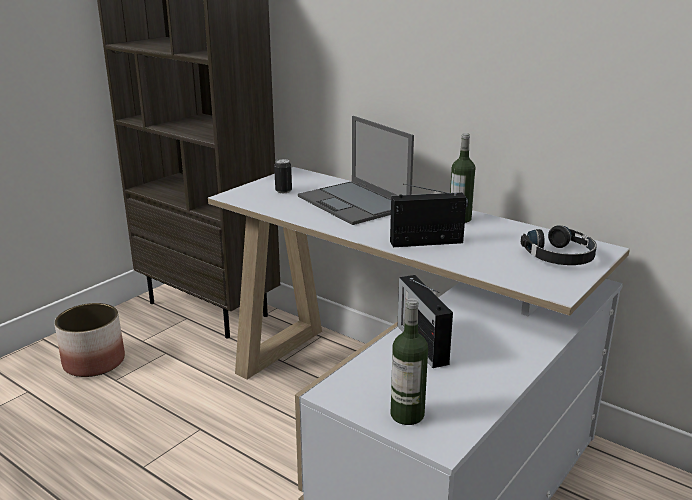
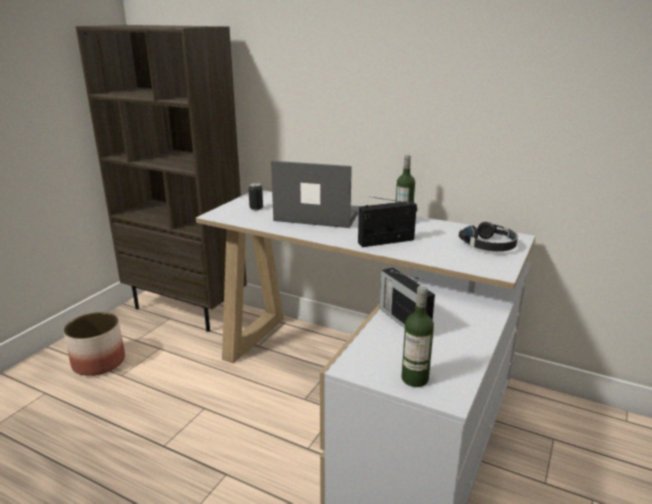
camera: 10 degrees left, 0 degrees up
(354, 203) = (317, 214): laptop -> laptop turned 150 degrees clockwise

